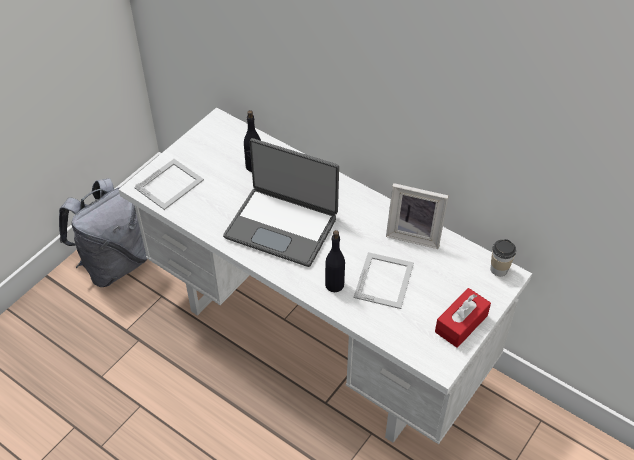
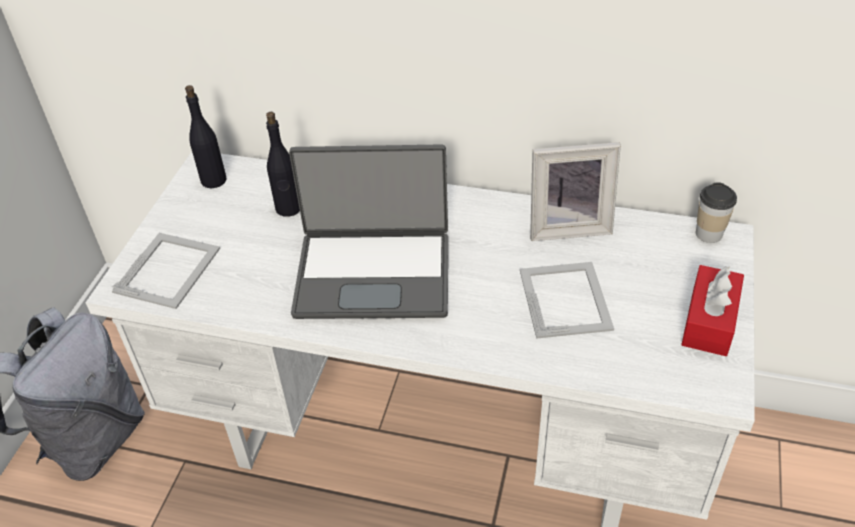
camera: 20 degrees left, 5 degrees down
(334, 284) = (498, 329): black bottle -> black bottle (214, 180)

